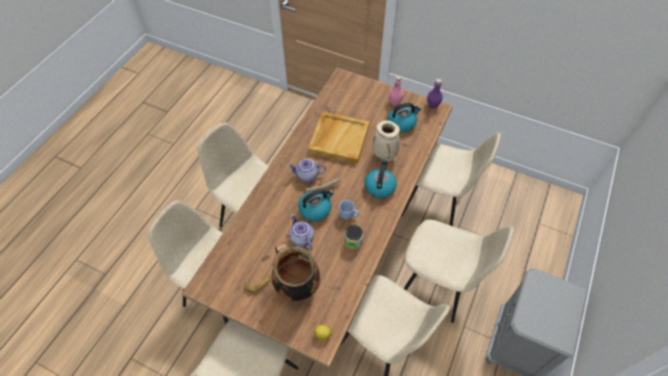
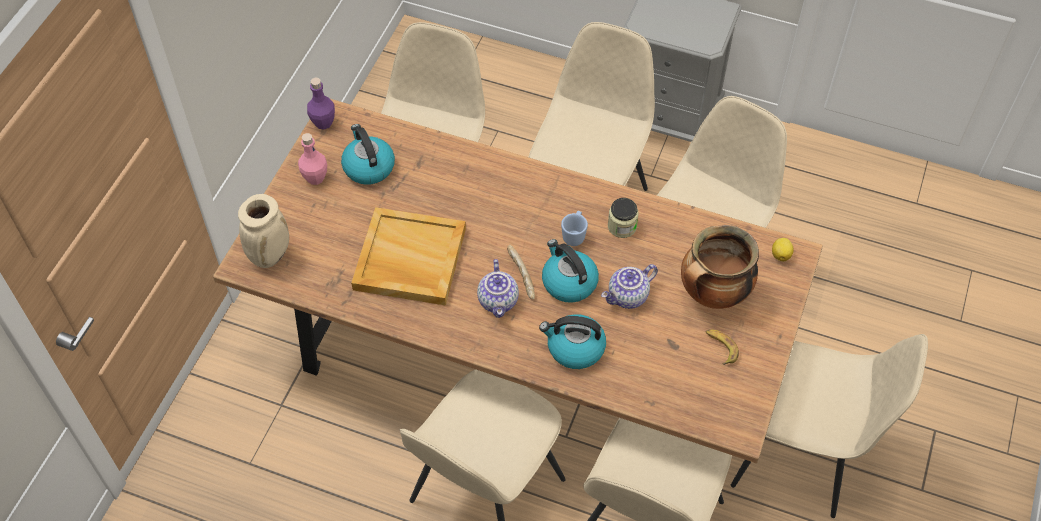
camera: 95 degrees left, 0 degrees up
(380, 186) = (512, 195): kettle -> kettle (574, 348)
(385, 156) = (446, 190): beige vase -> beige vase (270, 254)

